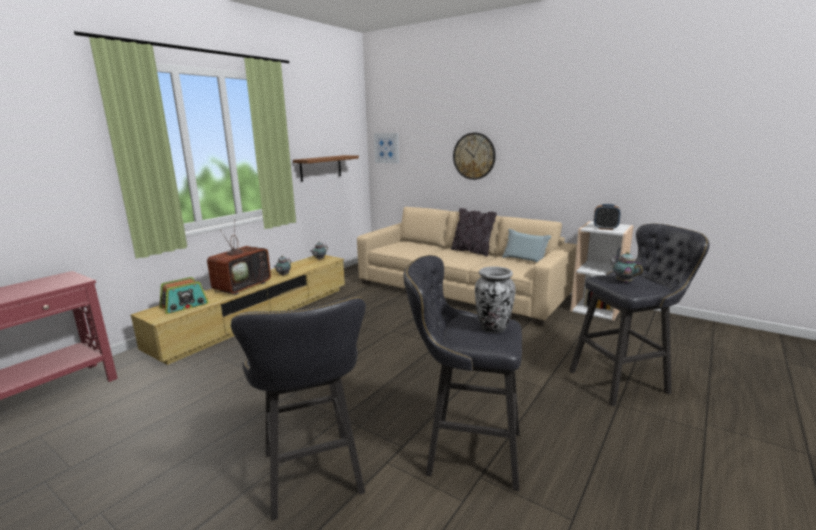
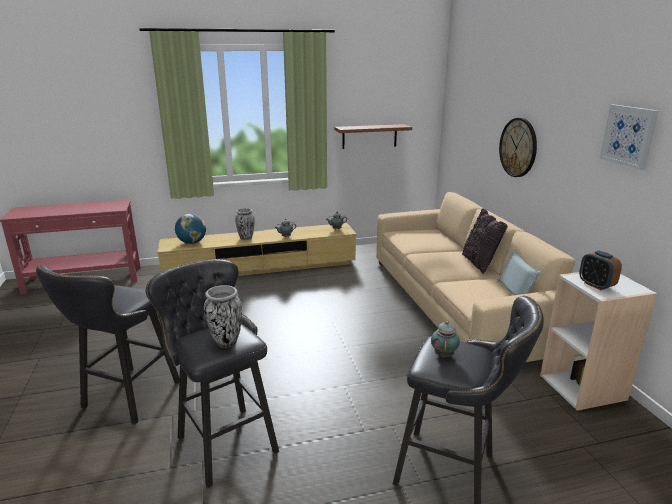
camera: 40 degrees right, 5 degrees up
(184, 306) = (192, 242): radio -> globe
(242, 286) = (246, 238): television -> vase
(387, 148) = (454, 120): picture -> picture (628, 136)

